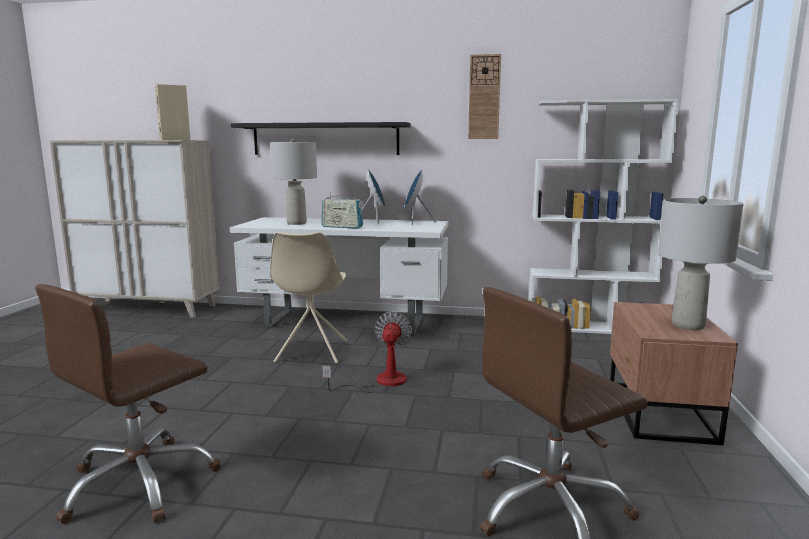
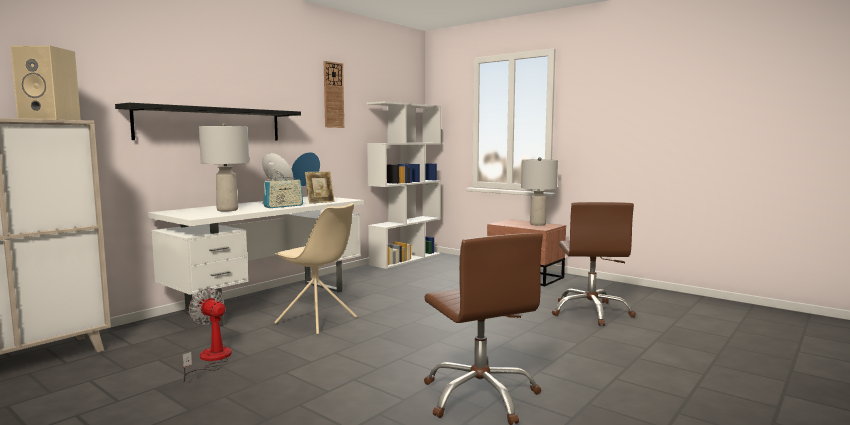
camera: 60 degrees left, 5 degrees down
(381, 382) = (411, 313): fan -> fan (211, 359)
(391, 228) = (320, 202): none -> picture frame

